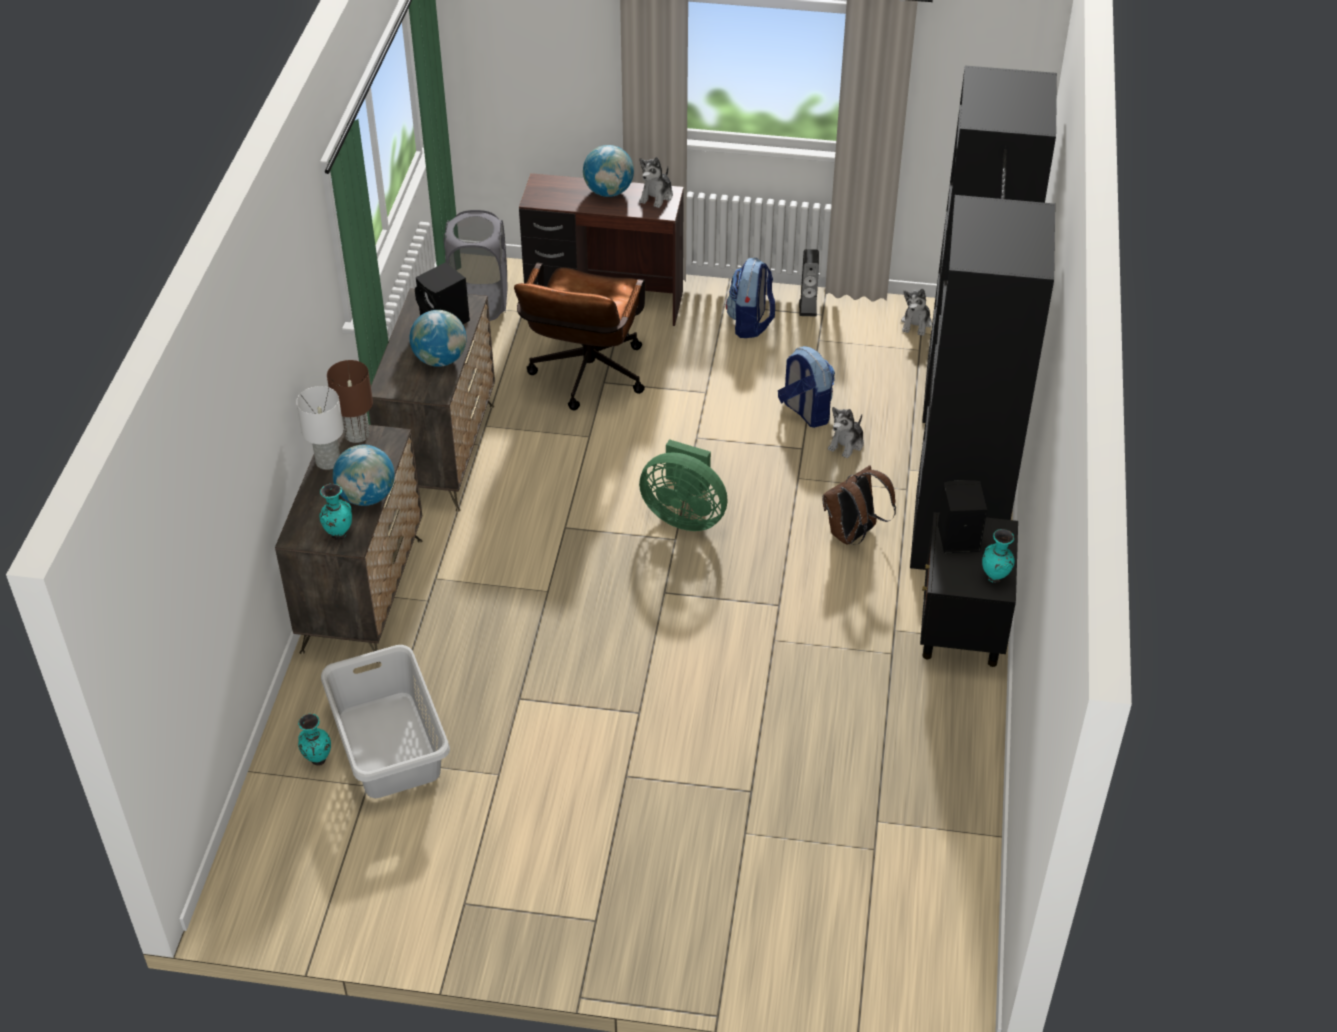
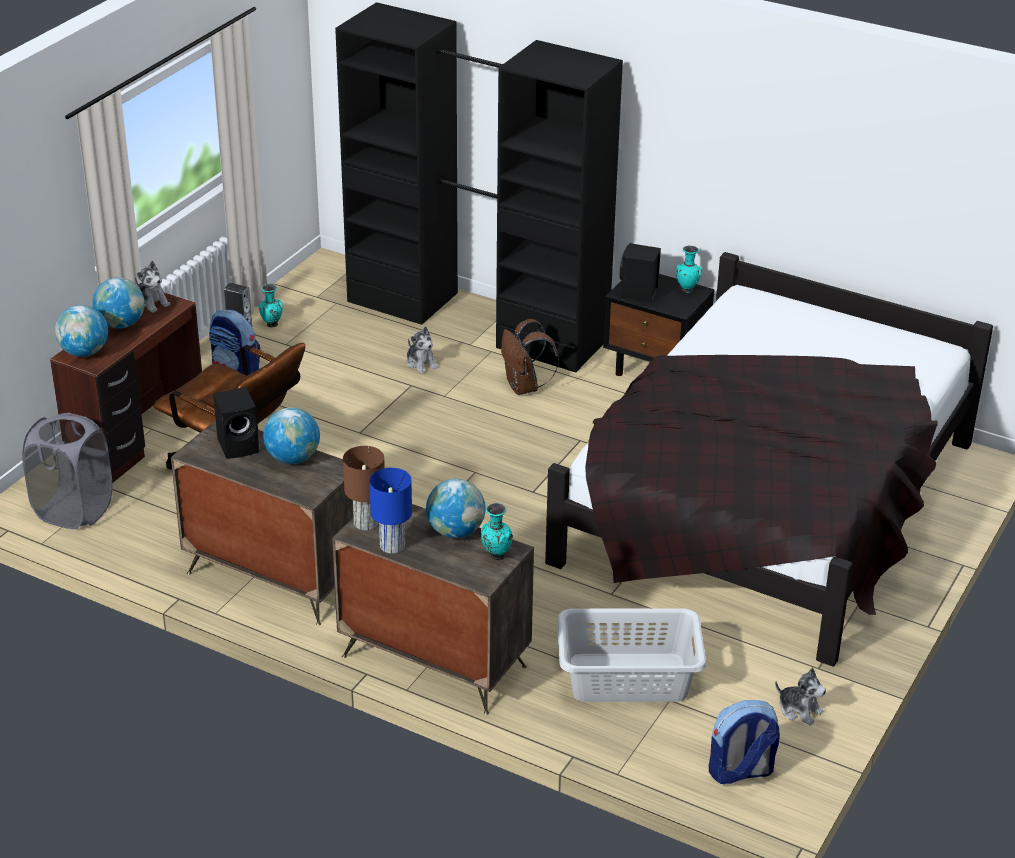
camera: 70 degrees left, 10 degrees down
(317, 760) = (625, 725): turquoise vase -> turquoise vase (271, 325)
(328, 461) = (391, 546): white table lamp -> blue table lamp
(550, 187) = (84, 352): none -> globe
(684, 515) = (450, 461): green fan -> none
(745, 797) = (768, 504): none -> black bed
(805, 411) = (368, 373): backpack -> backpack (740, 772)
(916, 324) = (304, 296): plush toy -> plush toy (799, 710)

